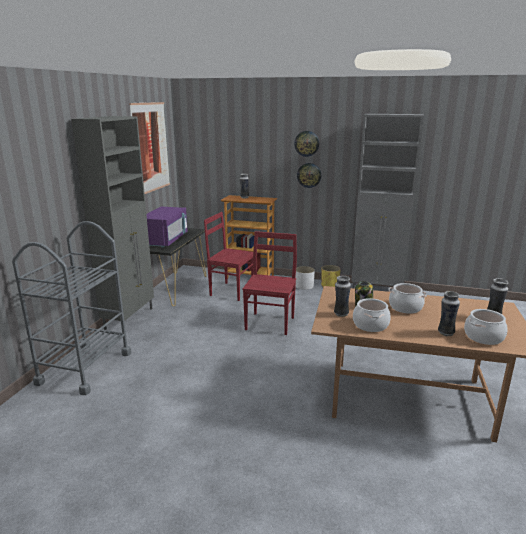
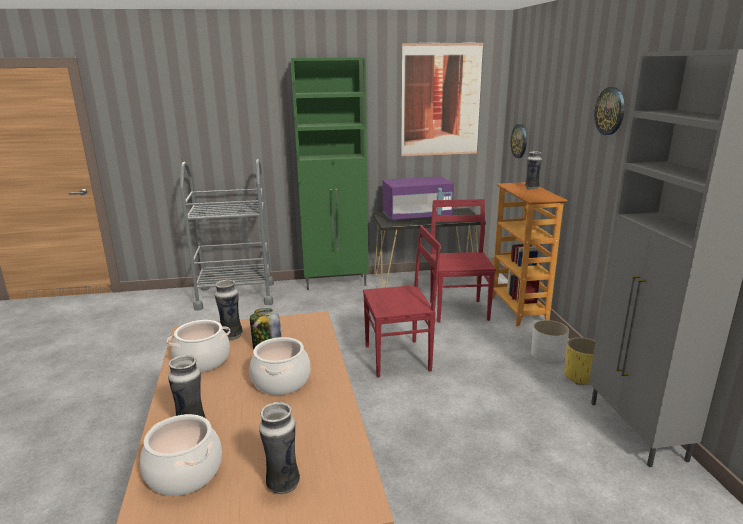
camera: 65 degrees right, 0 degrees up
(130, 318) = (336, 283): grey cabinet -> green cabinet
(309, 175) = (605, 170): wall clock -> wall clock (519, 141)

